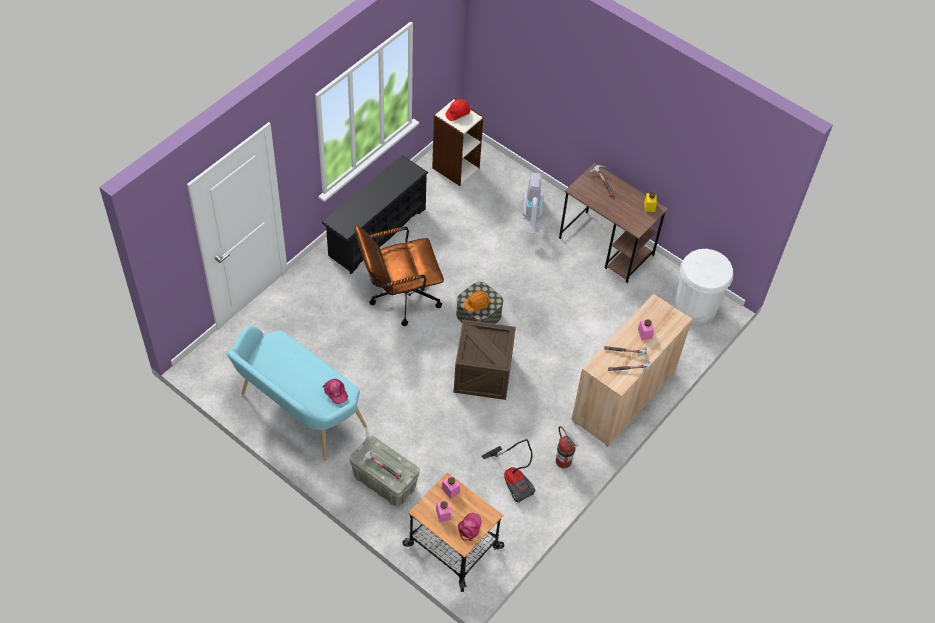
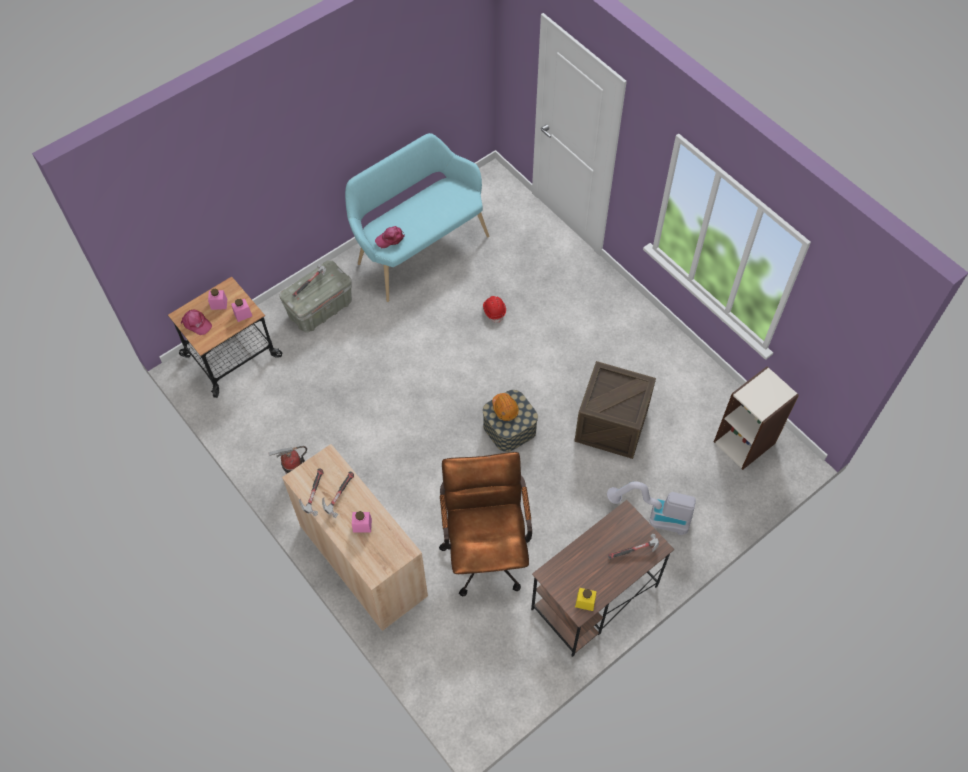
camera: 105 degrees right, 5 degrees up
(376, 231) = (647, 343): black shoe rack -> none
(399, 297) = (548, 352): brown office chair -> brown office chair (486, 548)
(458, 114) = (768, 393): red hard hat -> red hard hat (494, 311)
(483, 374) = (427, 418): crate -> crate (611, 425)
(513, 479) = (289, 423): vacuum cleaner -> none
(694, 309) = (474, 686): white trash can -> none

